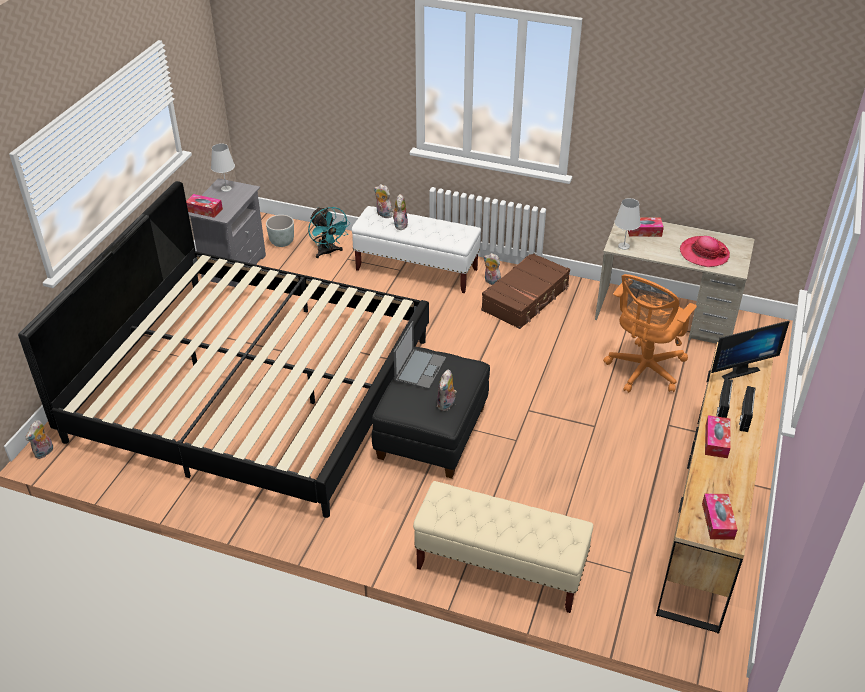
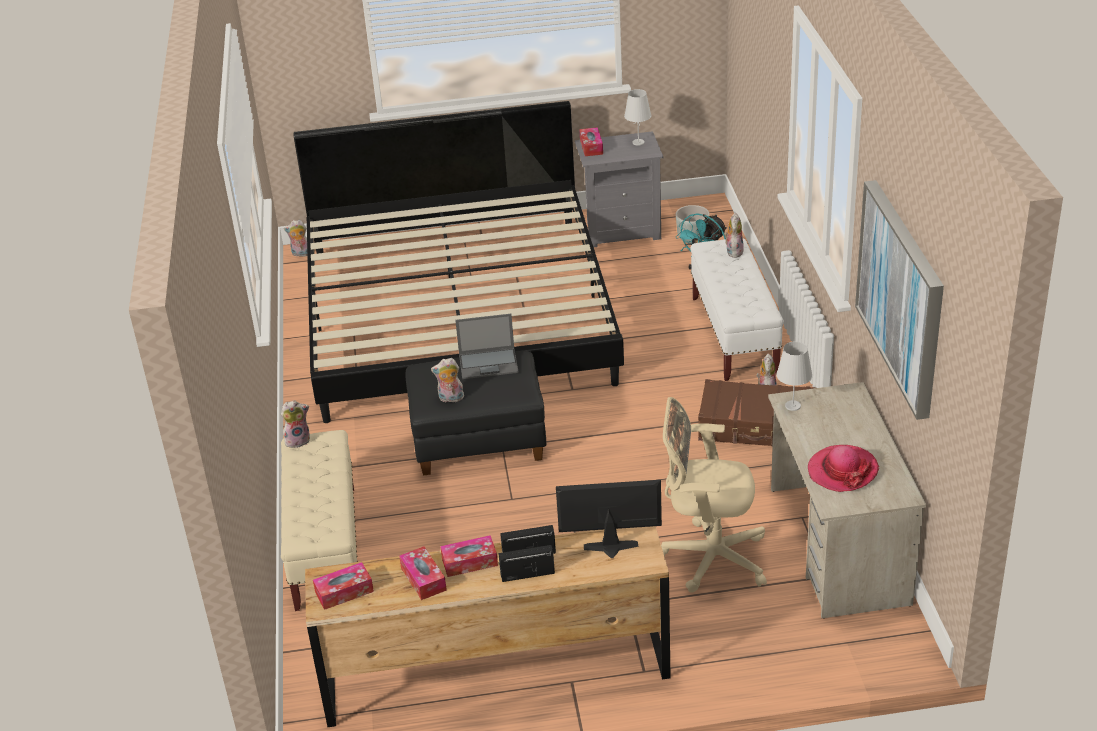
camera: 65 degrees right, 5 degrees down
(399, 224) = (726, 267): plush toy -> plush toy (298, 440)
(643, 371) = (709, 557): orange office chair -> beige office chair
(644, 231) = (842, 412): tissue box -> tissue box (423, 579)
(689, 125) = (902, 296): none -> picture
(738, 370) = (611, 550): monitor -> monitor turned 135 degrees clockwise

